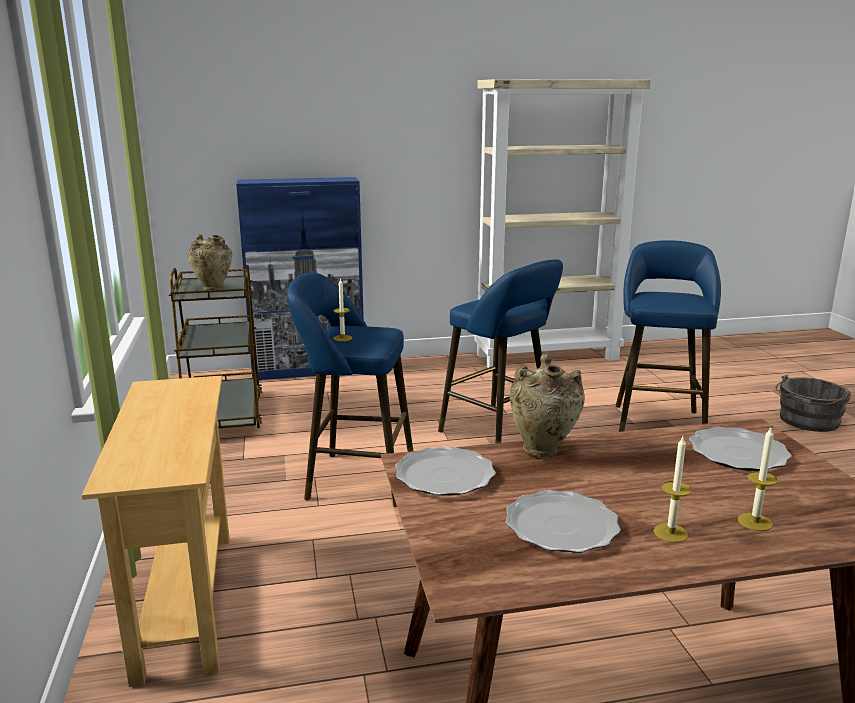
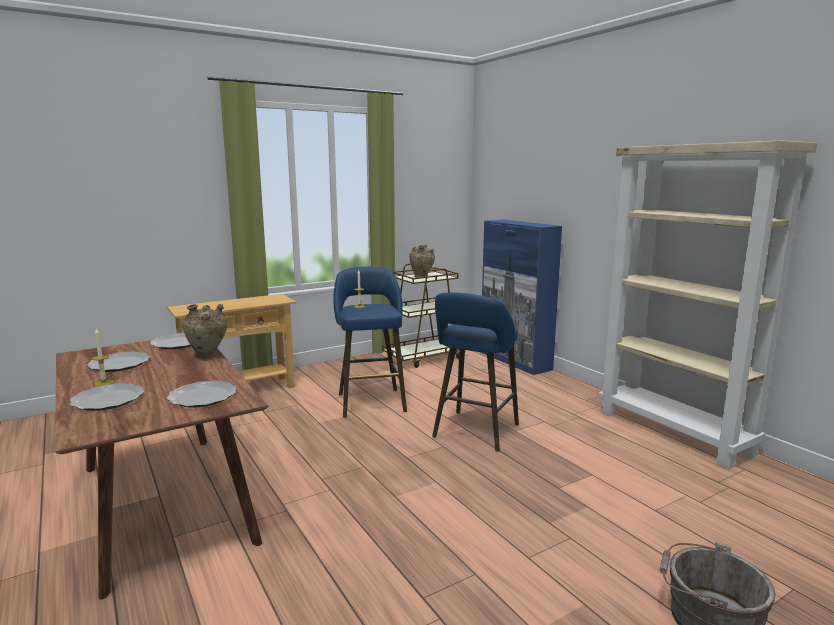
camera: 70 degrees right, 5 degrees down
(657, 421) = (576, 501): blue stool -> none
(755, 522) = (108, 399): candle -> plate

